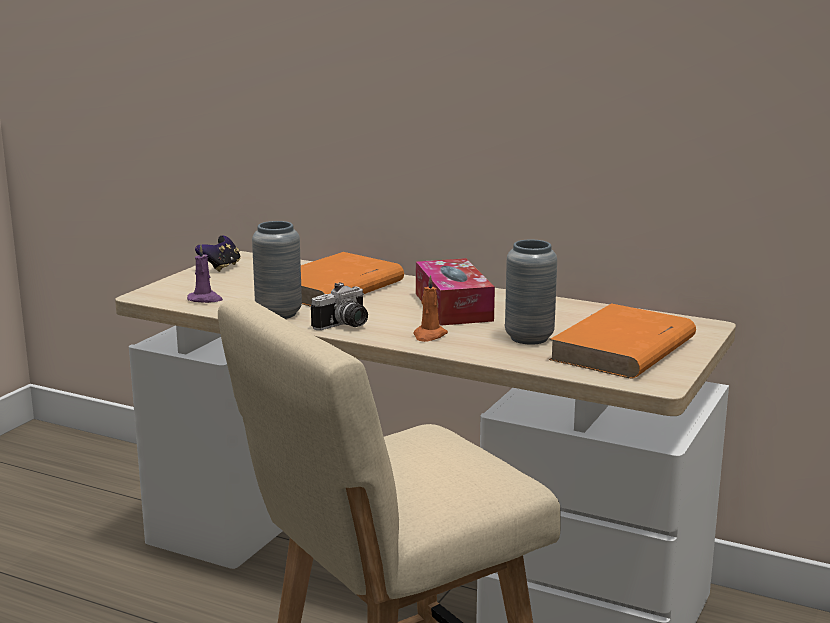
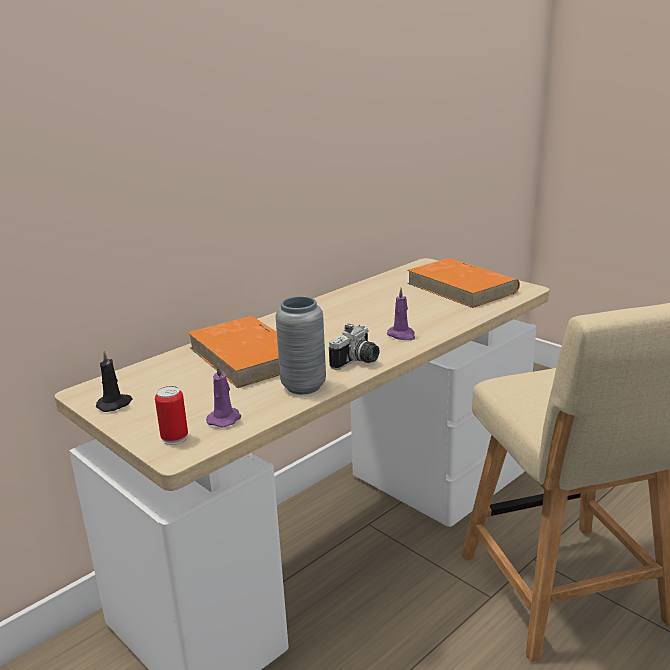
camera: 70 degrees left, 5 degrees up
(170, 291) = (174, 438): none -> can
(221, 267) = (115, 404): game controller -> black candle
(345, 326) = (358, 362): camera -> camera turned 60 degrees clockwise
(429, 335) = (402, 335): orange candle -> purple candle
(453, 307) = (338, 320): tissue box -> none
(529, 338) = (426, 307): grey vase -> none

